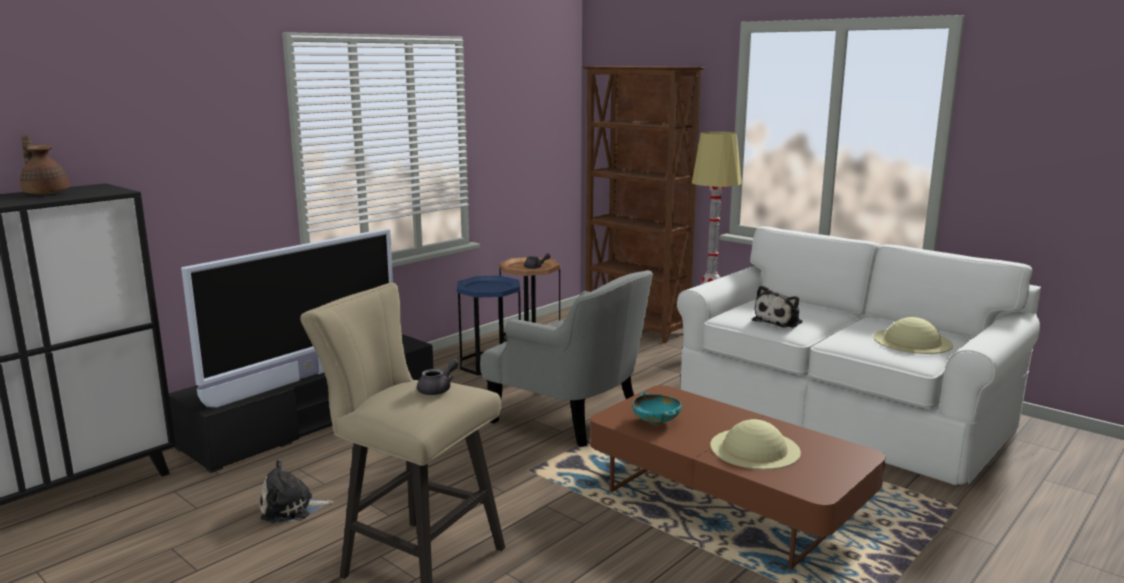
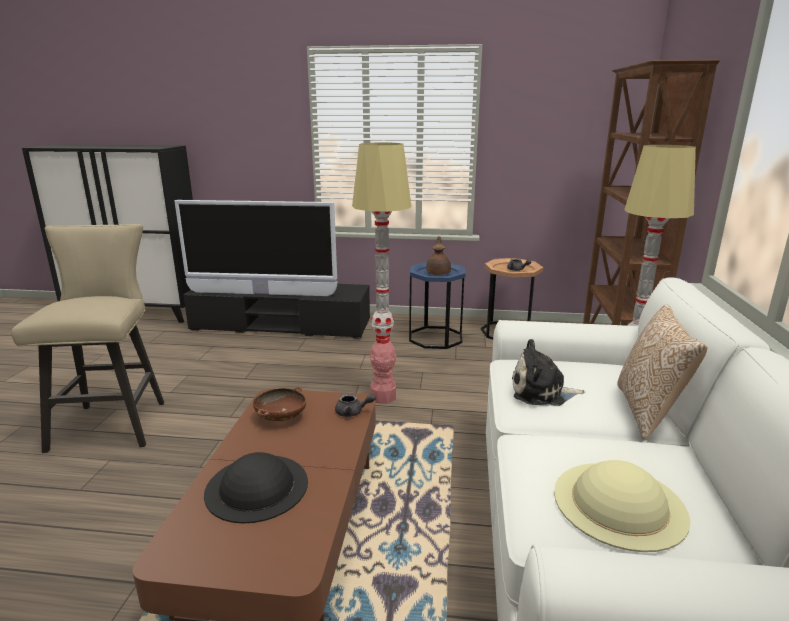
camera: 55 degrees right, 5 degrees up
(46, 193) = (141, 146): brown teapot -> brown teapot (438, 273)
(291, 508) = (162, 363): plush toy -> none
(438, 389) = (90, 305): grey teapot -> grey teapot (353, 412)
(570, 416) = (383, 397): grey armchair -> floor lamp
(656, 422) = (281, 418): turquoise bowl -> brown bowl
(755, 448) = (257, 487): beige hat -> black hat
(829, 310) = (648, 412): none -> pillow

